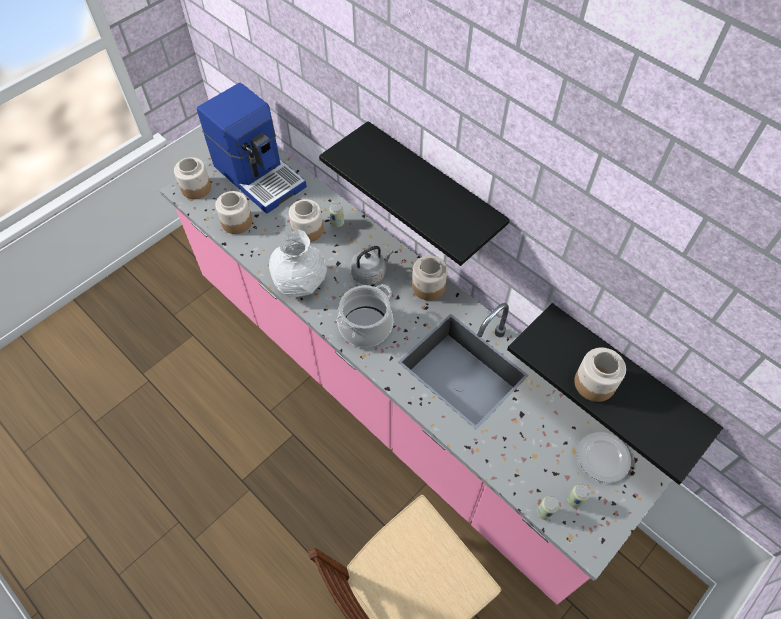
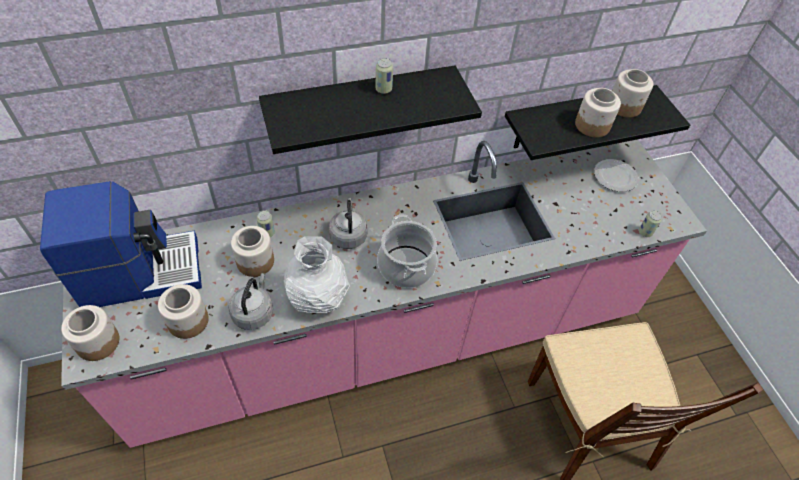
camera: 65 degrees left, 5 degrees down
(264, 253) = (254, 312): none -> grey kettle
(428, 287) = (395, 201): jar -> jar (624, 106)
(575, 500) = (642, 210): can -> can (383, 89)

